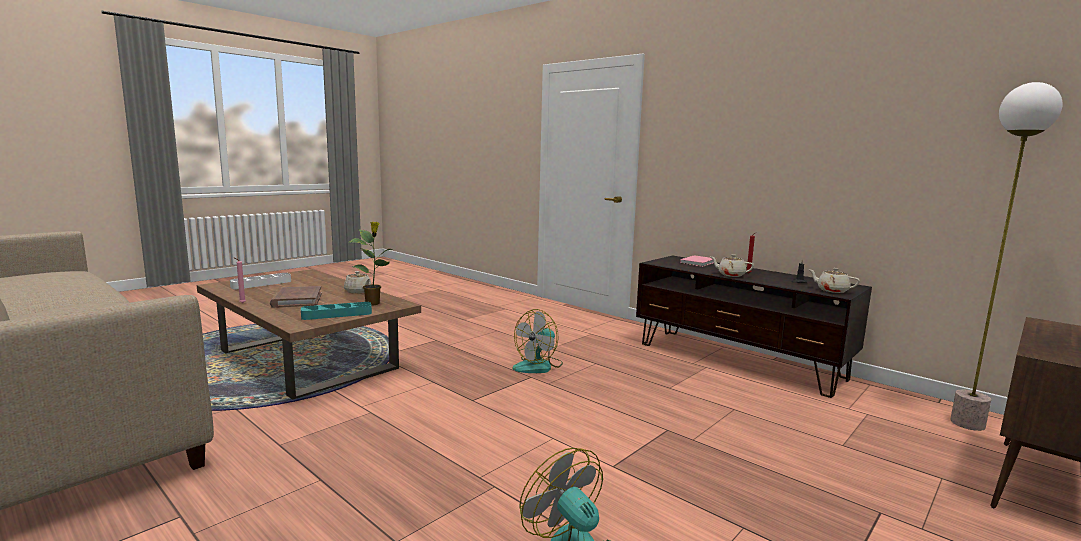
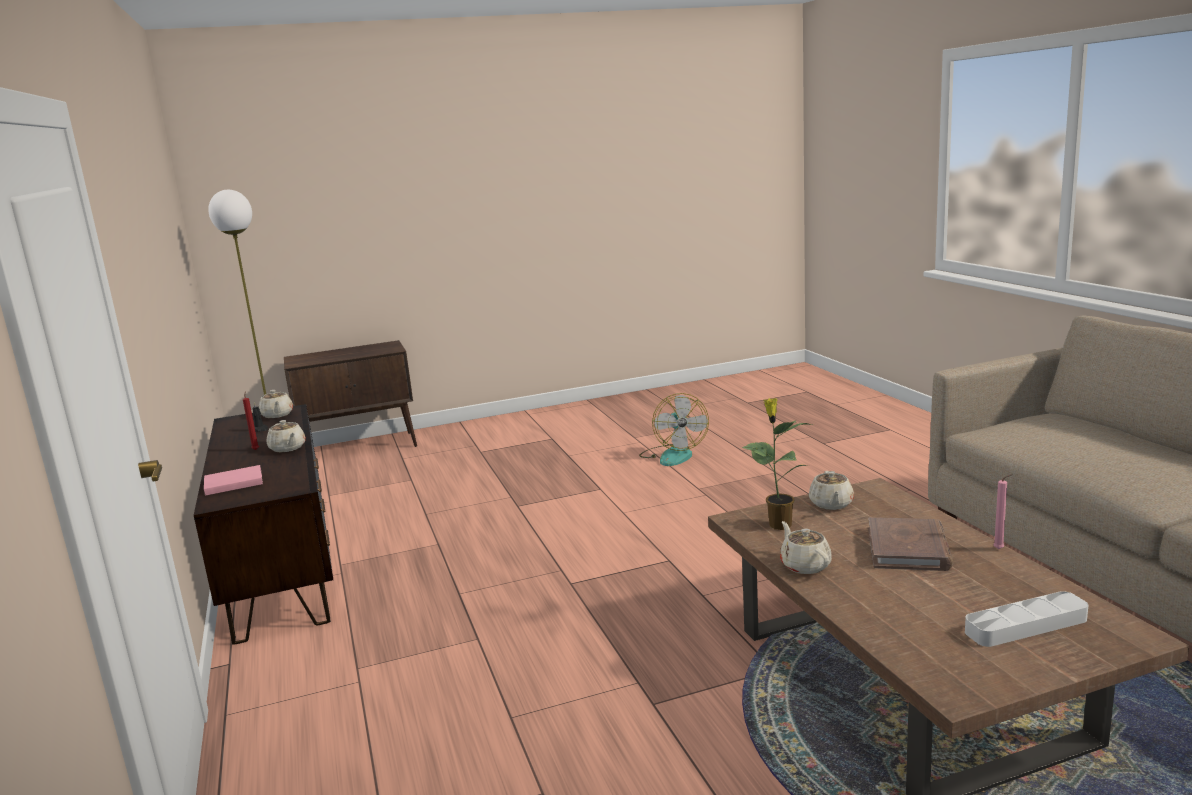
camera: 150 degrees left, 5 degrees up
(337, 314) = (831, 504): turquoise tray -> beige teapot
(539, 366) = (540, 601): fan -> none

